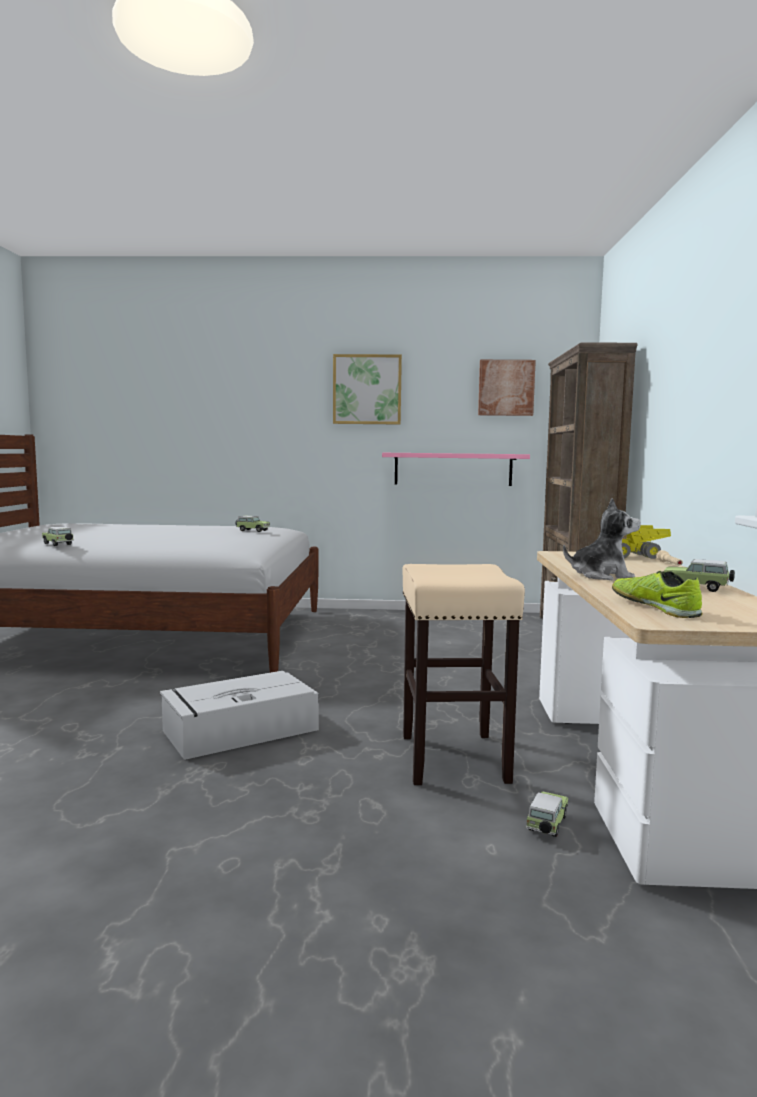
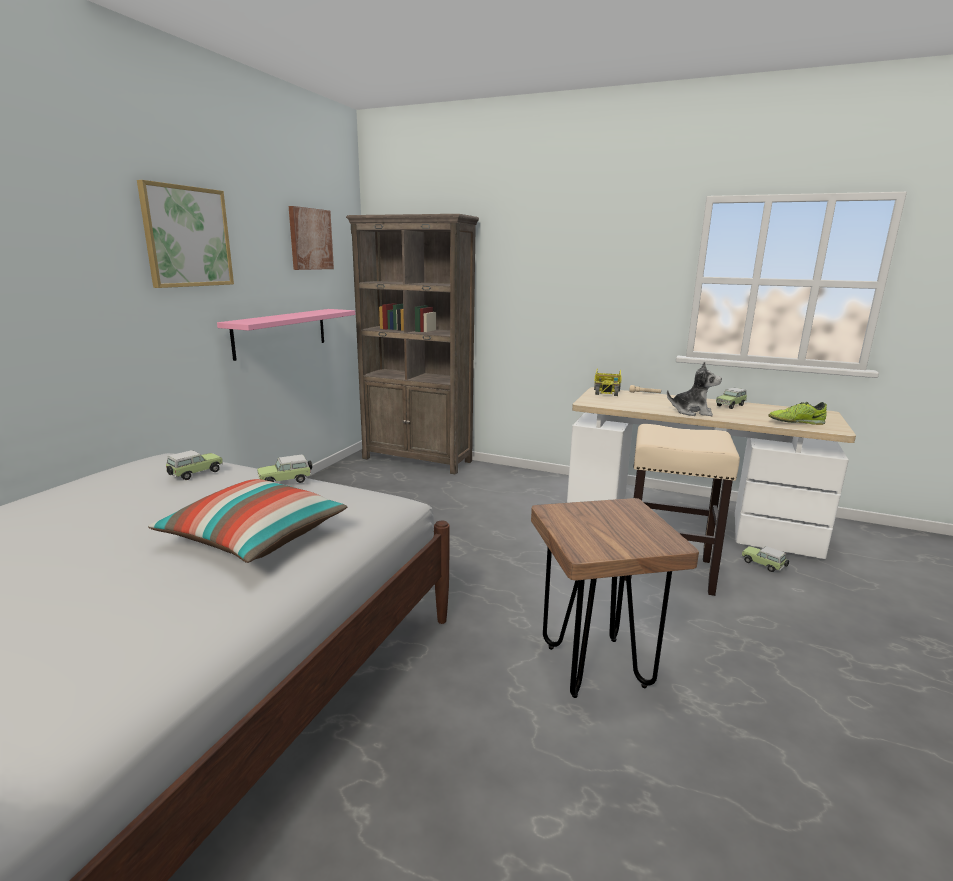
camera: 70 degrees left, 10 degrees up
(58, 544) = (138, 650): toy car -> toy car (287, 481)
(165, 542) = (255, 538): none -> pillow
(238, 731) = (595, 666): grey storage box -> brown stool
(601, 576) = (692, 412): plush toy -> plush toy turned 90 degrees clockwise

